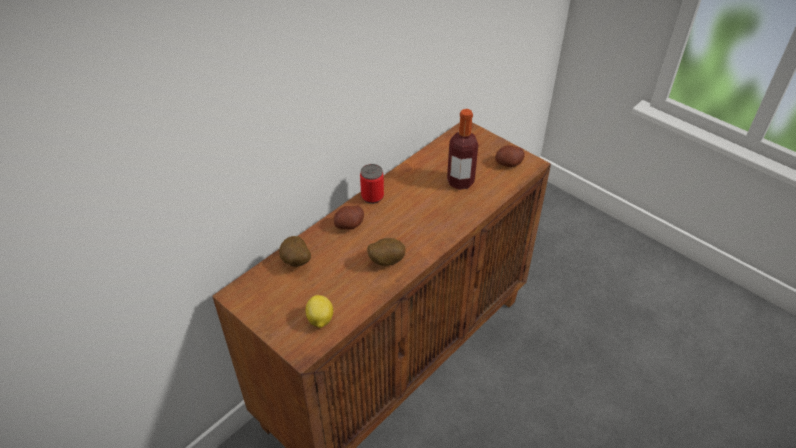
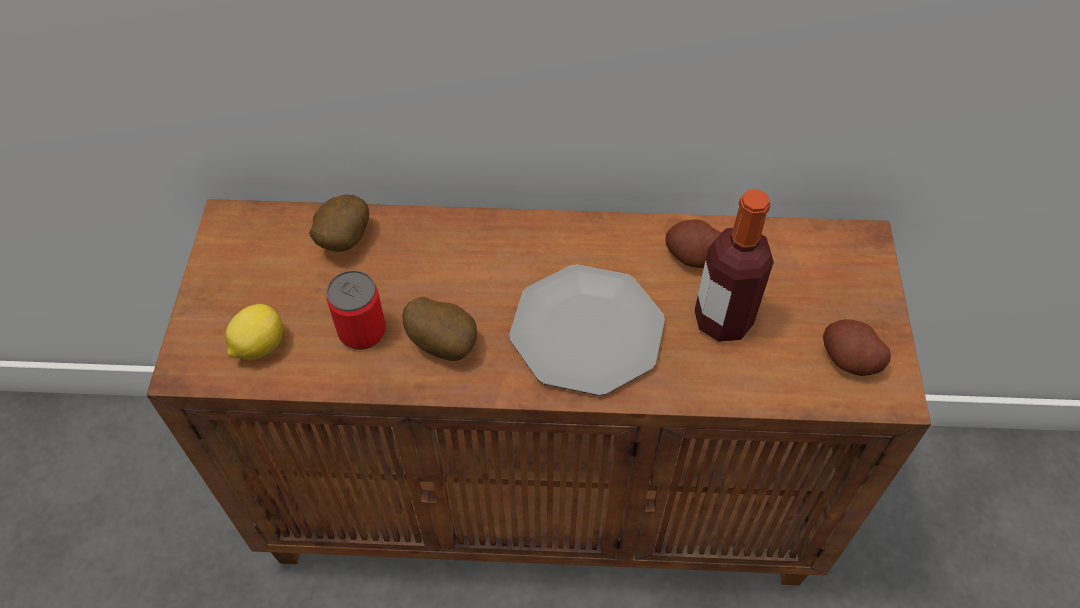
camera: 50 degrees right, 10 degrees up
(349, 225) = (475, 247): potato -> potato (694, 256)
(372, 196) = (563, 231): can -> can (362, 331)
(425, 218) = (586, 331): none -> plate

